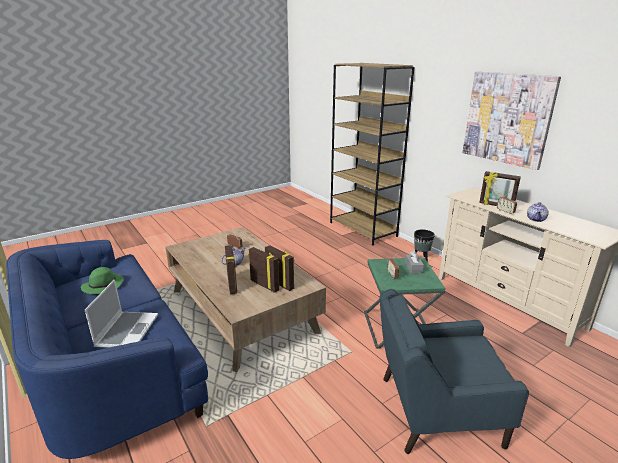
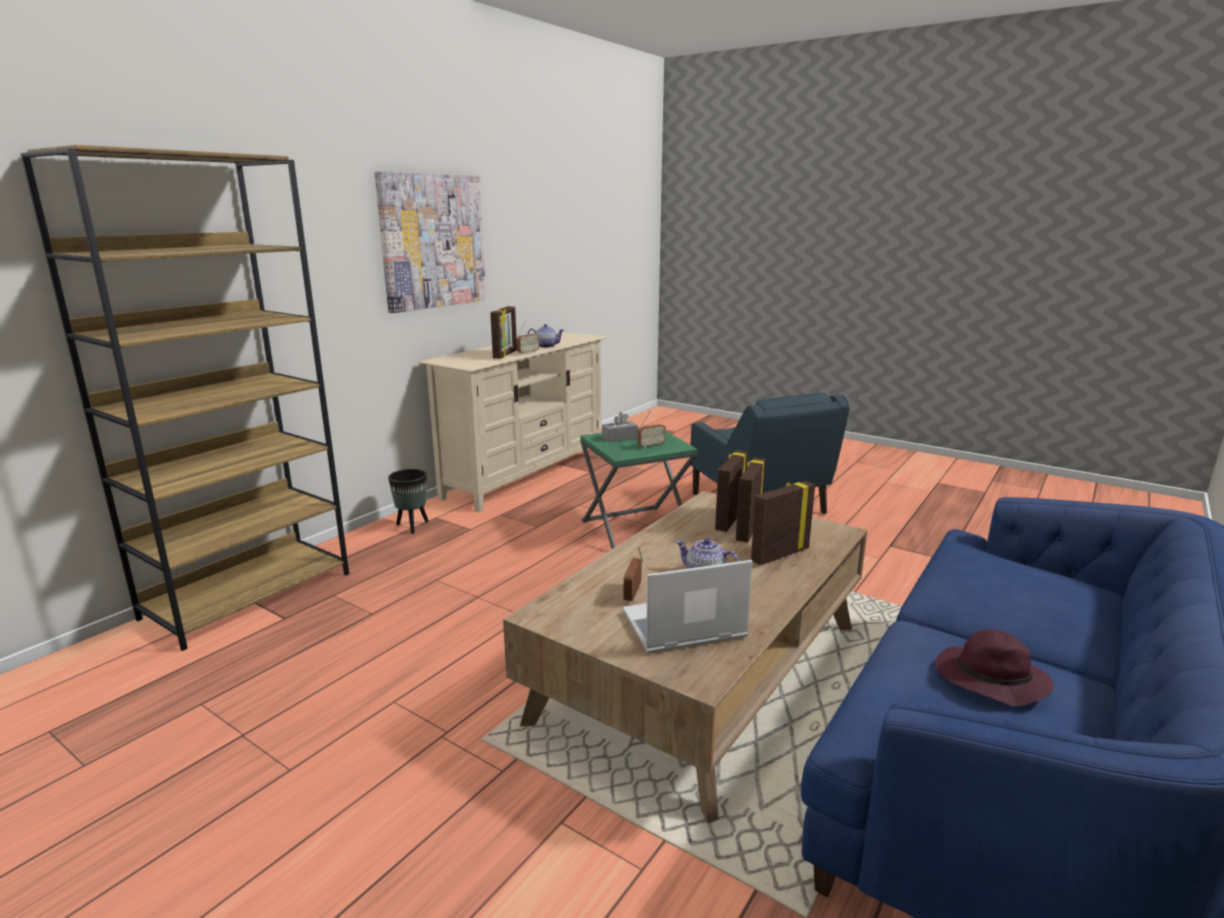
camera: 110 degrees left, 5 degrees down
(104, 285) = (989, 680): green hat -> purple hat
(127, 330) = (1018, 585): laptop -> laptop (682, 627)

